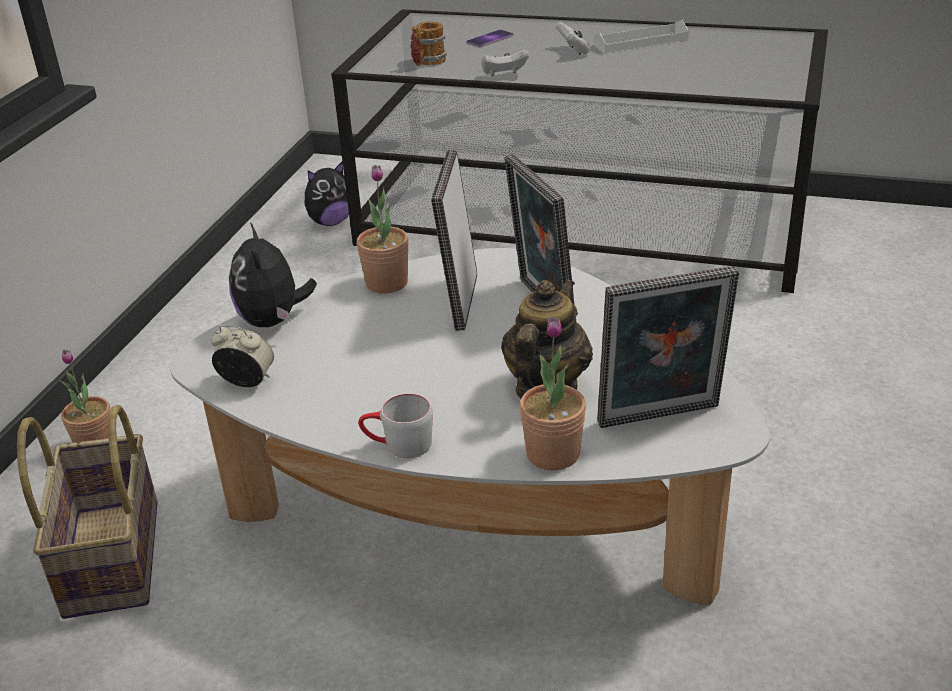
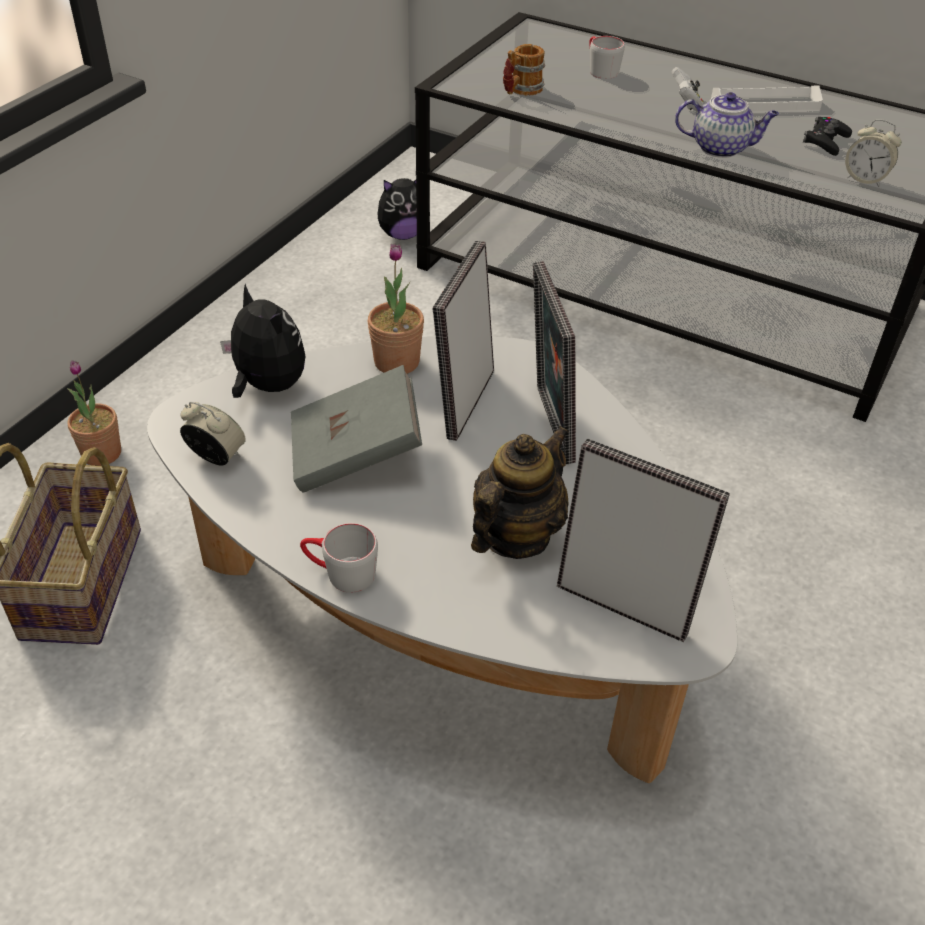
camera: 10 degrees right, 10 degrees up
(273, 321) = (267, 386): plush toy -> plush toy turned 135 degrees clockwise
(377, 356) = (356, 455): none -> grey book
(490, 38) = (600, 69): phone -> grey mug
(503, 75) = (597, 123): white game controller -> none
(553, 454) = (495, 622): potted plant -> none
(617, 76) = (721, 148): none -> teapot
(661, 419) = (624, 604): picture frame -> picture frame turned 150 degrees counterclockwise
(701, 59) = (825, 141): none -> black game controller
(745, 79) = (865, 179): none -> alarm clock

